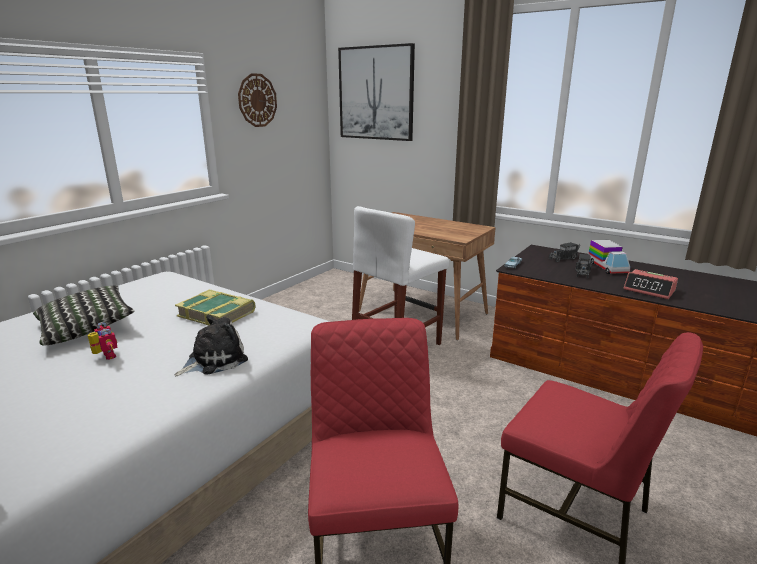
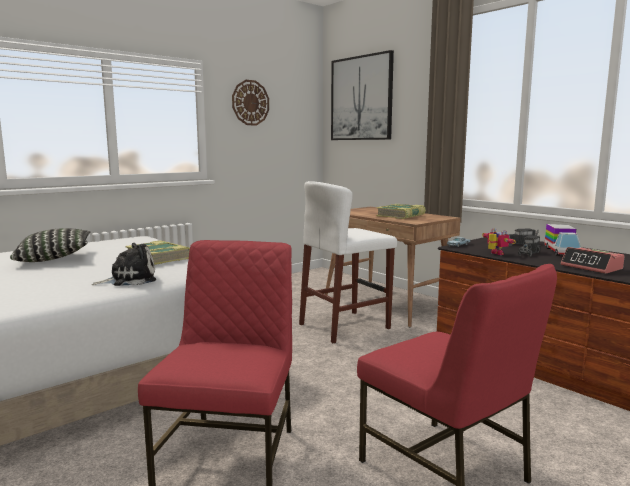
camera: 15 degrees right, 10 degrees down
(105, 356) = (53, 272): toy robot -> toy robot (495, 254)
(438, 228) = (401, 215): none -> book

